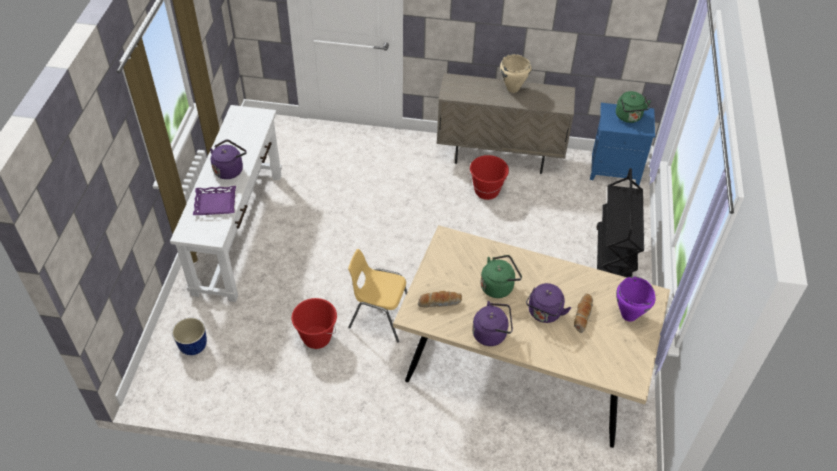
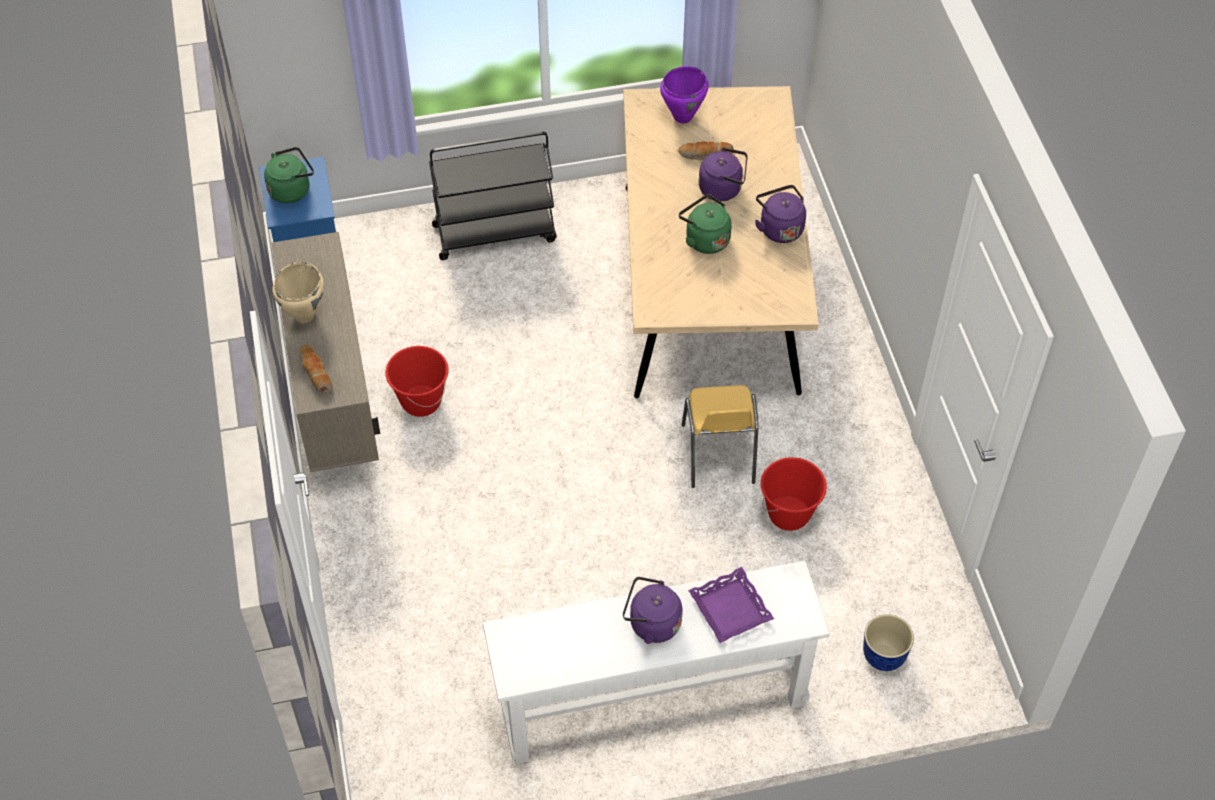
camera: 110 degrees left, 5 degrees up
(439, 302) = (761, 288): bread -> bread (315, 373)

